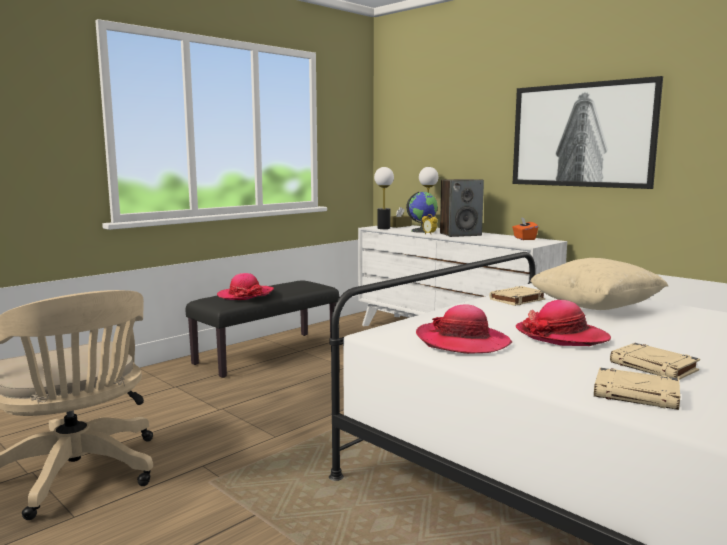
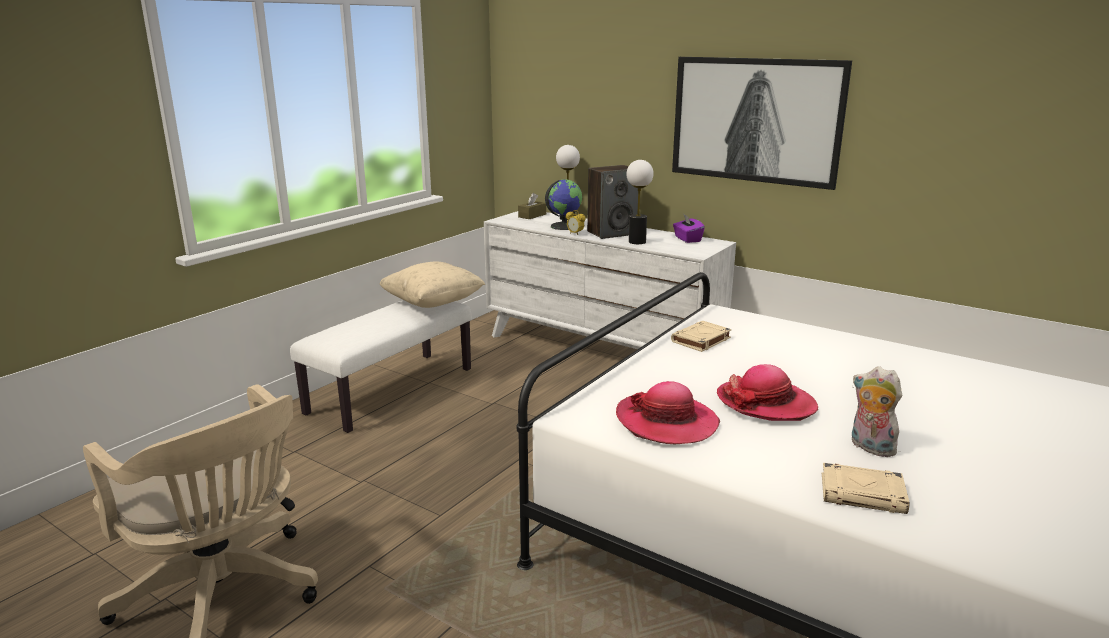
camera: 10 degrees left, 10 degrees up
(245, 295) = (363, 327): hat -> none
(267, 354) = (391, 390): black bench -> white bench
(383, 228) = (515, 222): table lamp -> table lamp (637, 242)
(524, 238) = (687, 239): orange tissue box -> purple tissue box
(595, 308) = (787, 351): beige pillow -> beige pillow (433, 304)
(654, 367) = (869, 447): beige book -> plush toy

